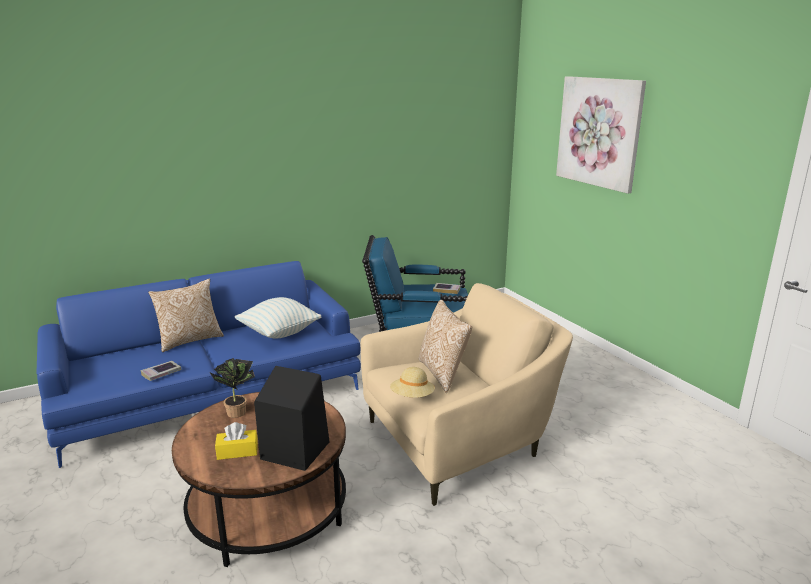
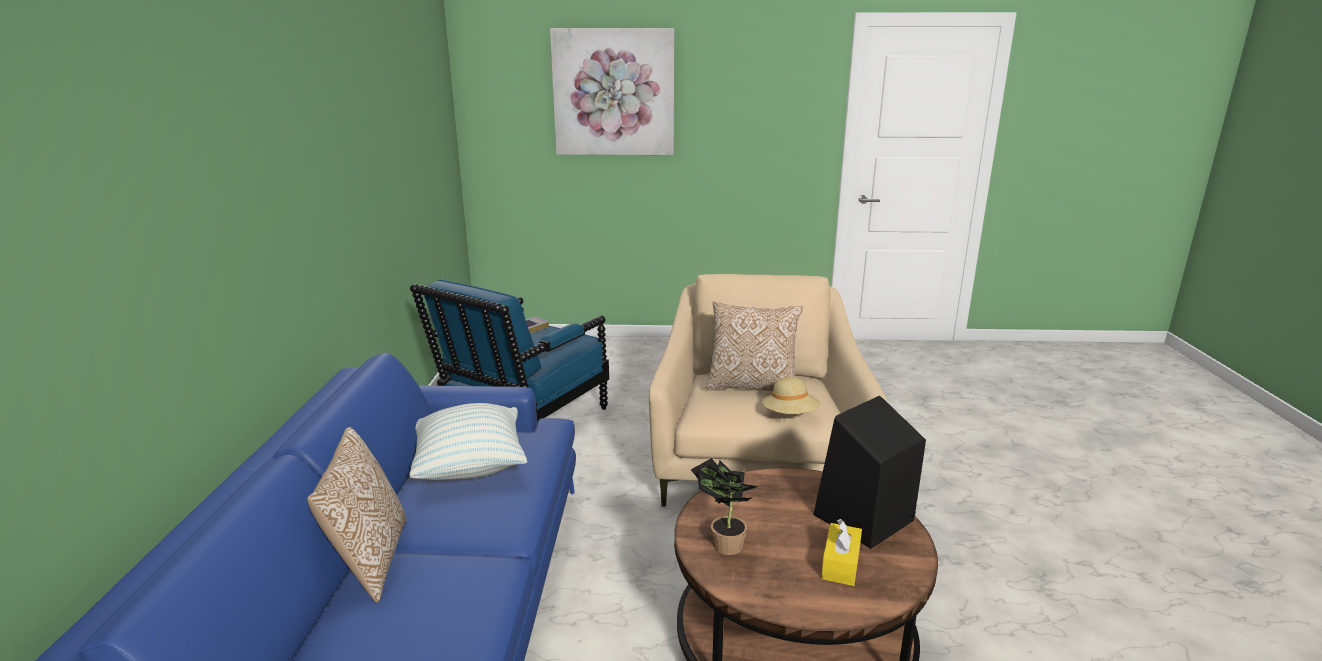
camera: 60 degrees left, 0 degrees up
(161, 373) = (471, 617): book -> none

